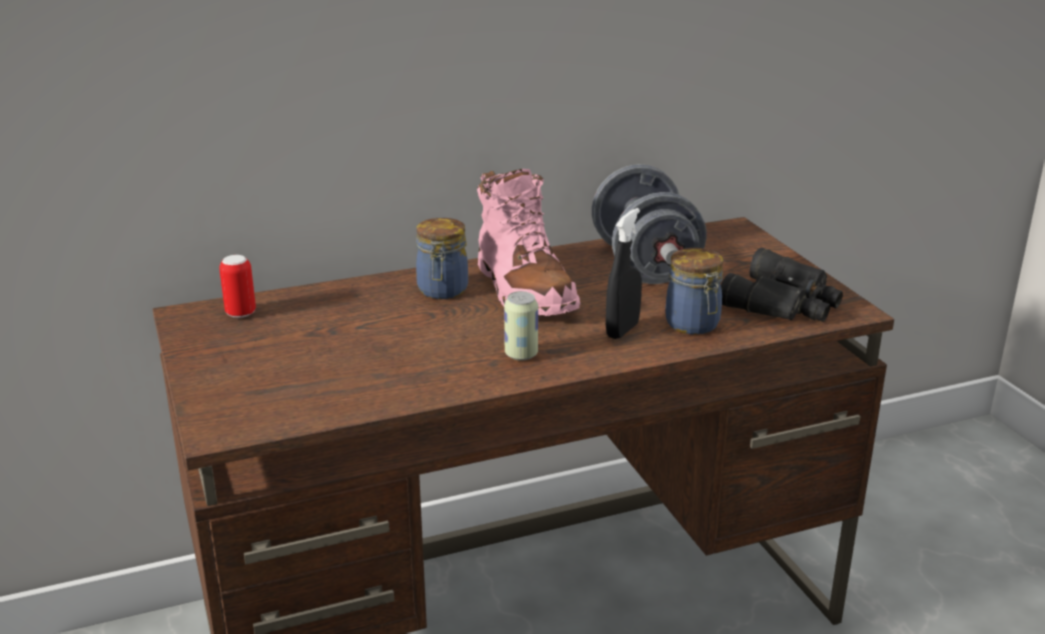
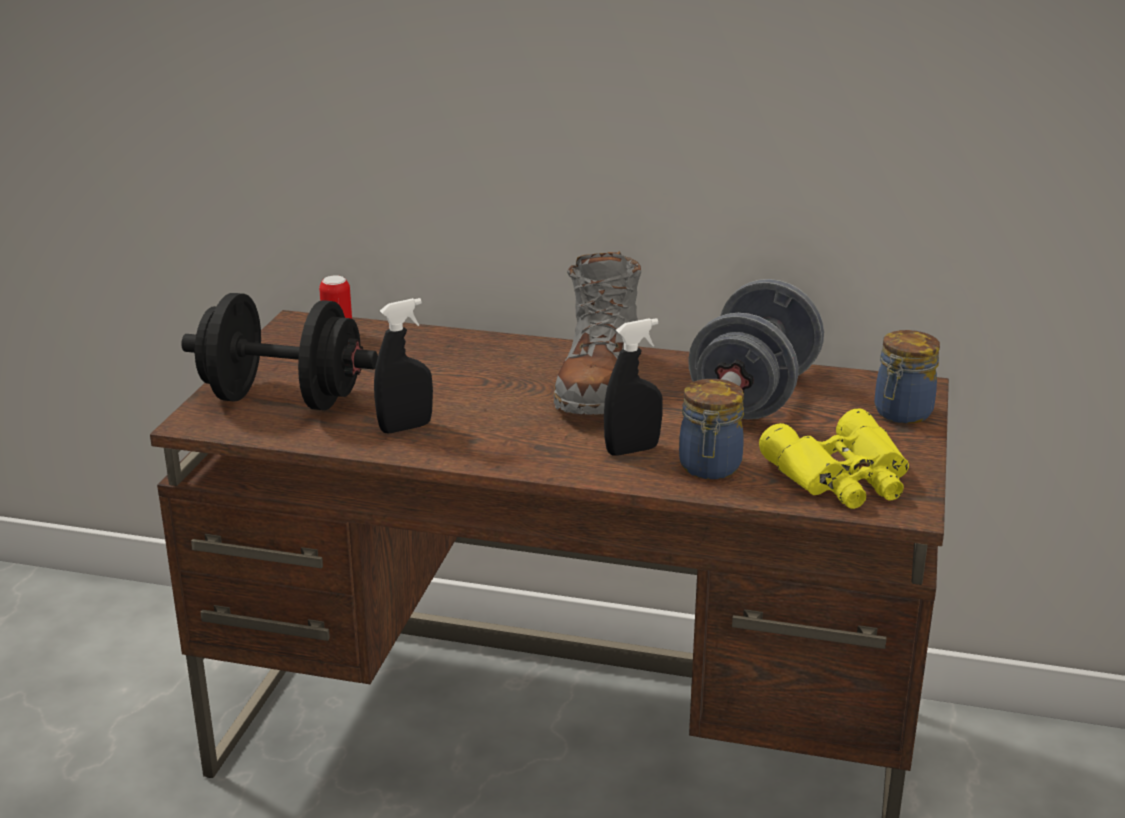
camera: 35 degrees right, 0 degrees up
(276, 384) = (283, 400): none -> black dumbbell
(422, 371) = (405, 427): none -> black spray bottle
(442, 291) = (525, 363): jar -> jar (901, 413)
(521, 354) = (508, 441): can -> none
(524, 290) = (598, 385): pink boot -> grey boot
(785, 302) = (843, 477): black binoculars -> yellow binoculars

